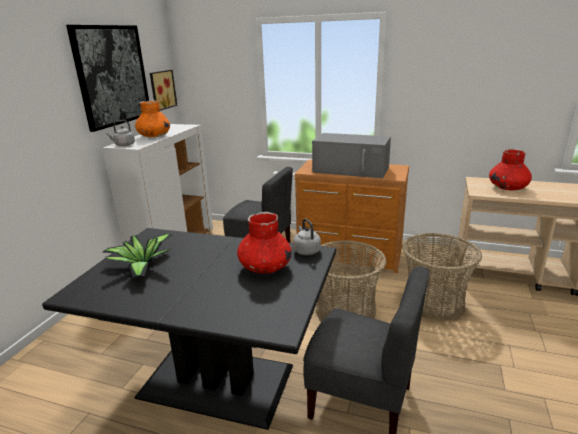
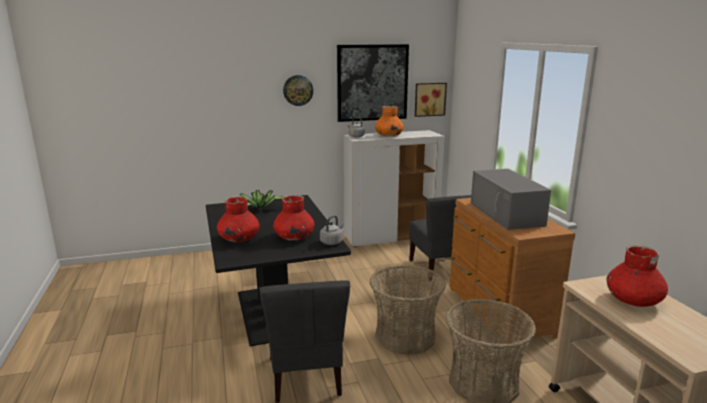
camera: 55 degrees right, 5 degrees down
(35, 95) = (298, 90): none -> wall clock
(220, 305) = (239, 238): none -> red vase

